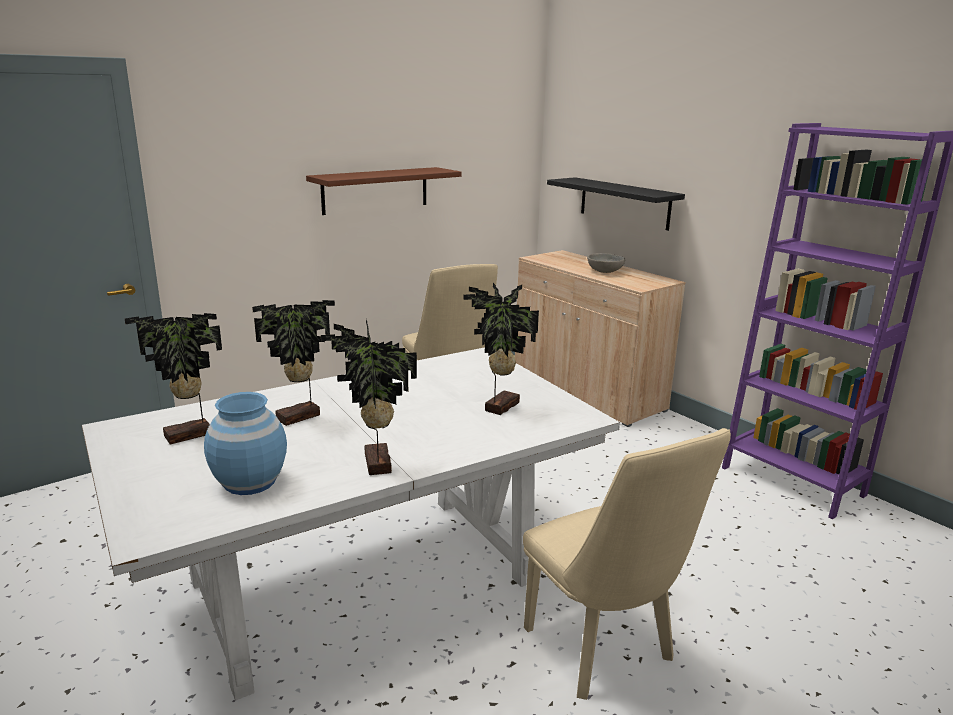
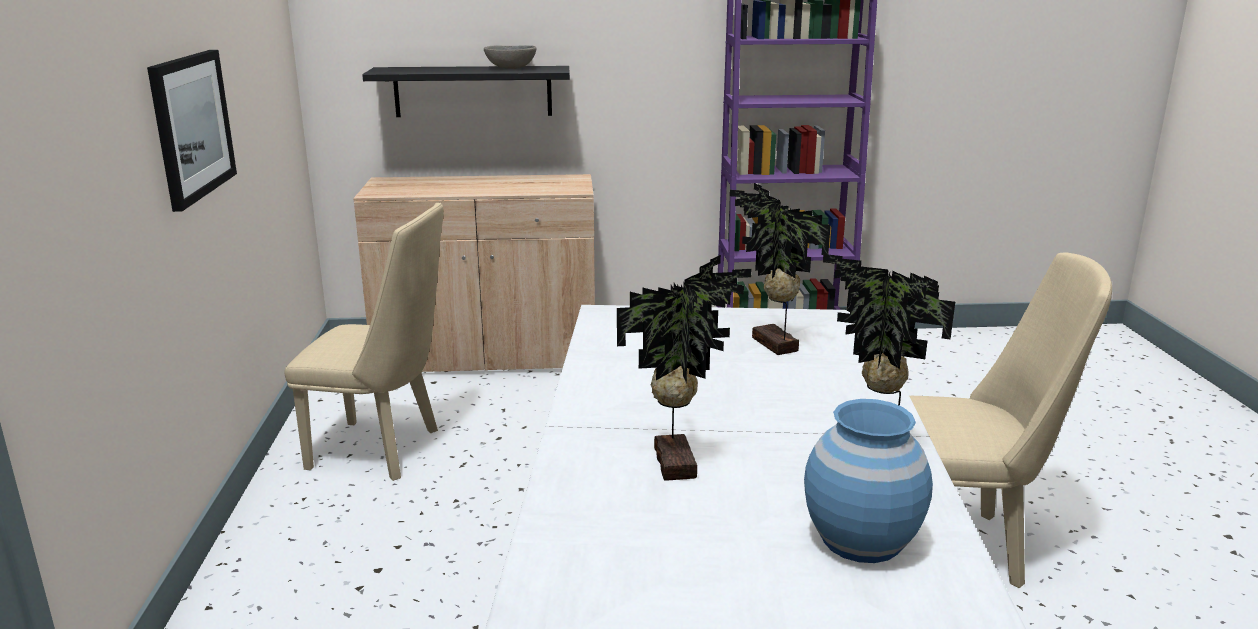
camera: 55 degrees left, 0 degrees up
(190, 436) = (655, 563): potted plant -> none
(375, 190) = (192, 126): brown shelf -> picture
(605, 271) = (496, 185): grey bowl -> grey bowl (511, 68)

